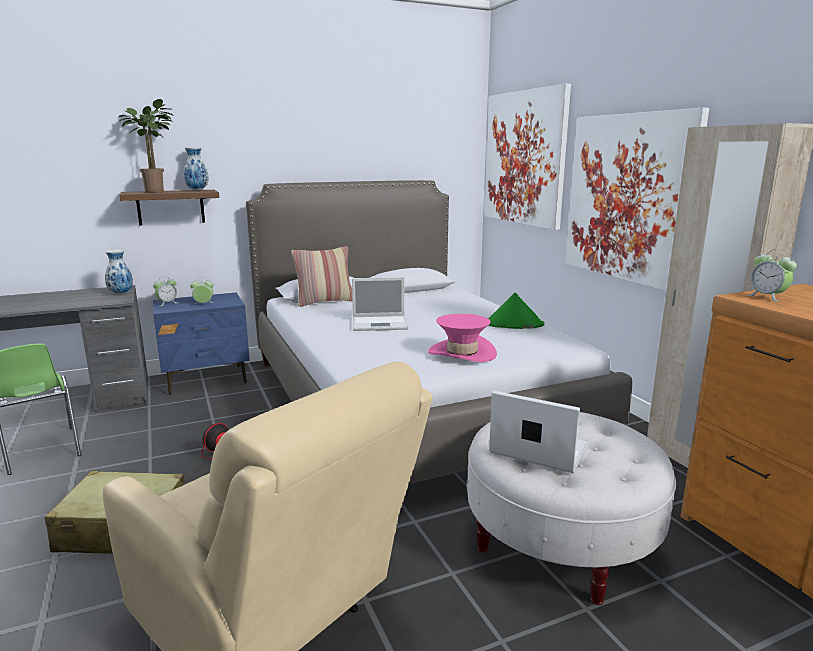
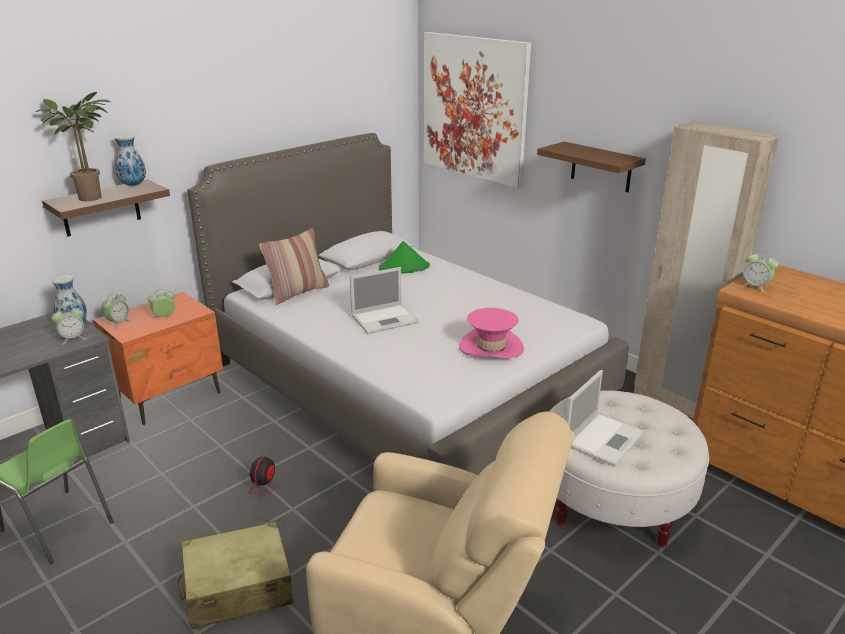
camera: 20 degrees left, 10 degrees up
(109, 299) = (73, 338): none -> alarm clock
(207, 379) = (170, 396): blue nightstand -> orange nightstand
(514, 324) = (508, 299): green hat -> green hat (404, 268)
(537, 449) = (604, 438): laptop -> laptop turned 120 degrees clockwise
(629, 198) = (601, 167): picture -> brown shelf

